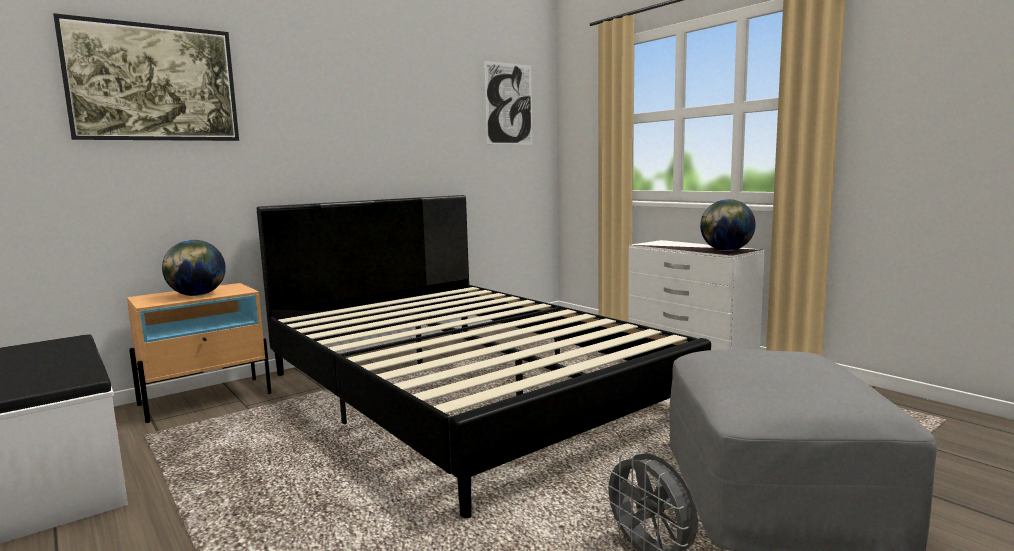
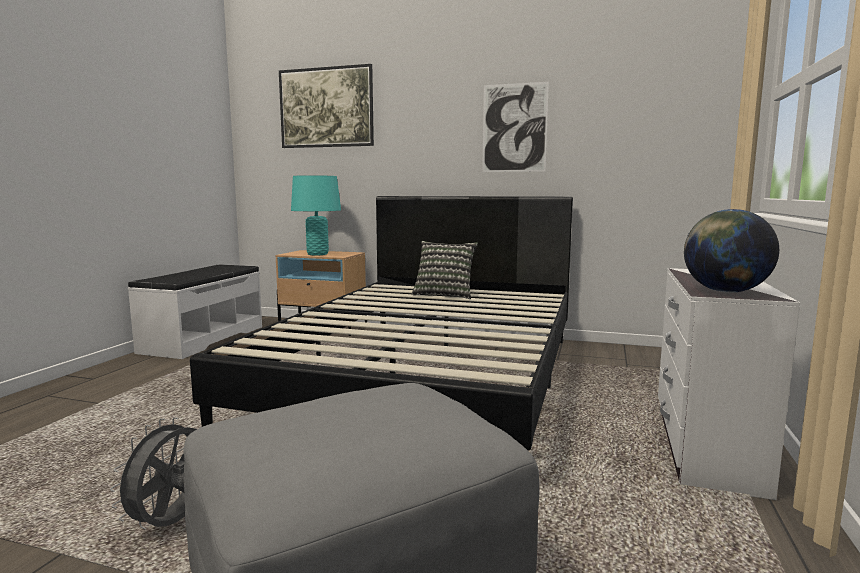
camera: 55 degrees right, 0 degrees up
(197, 295) = (317, 254): globe -> turquoise table lamp
(394, 309) = (445, 294): none -> pillow
(509, 104) = (657, 92): picture -> picture (514, 128)

